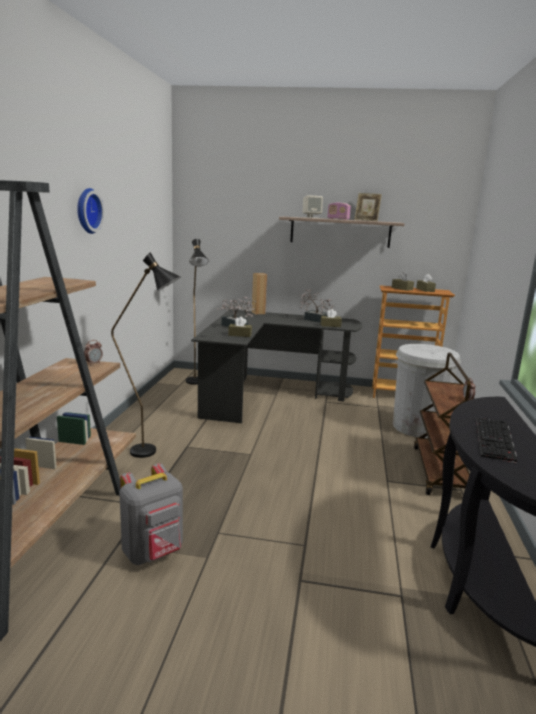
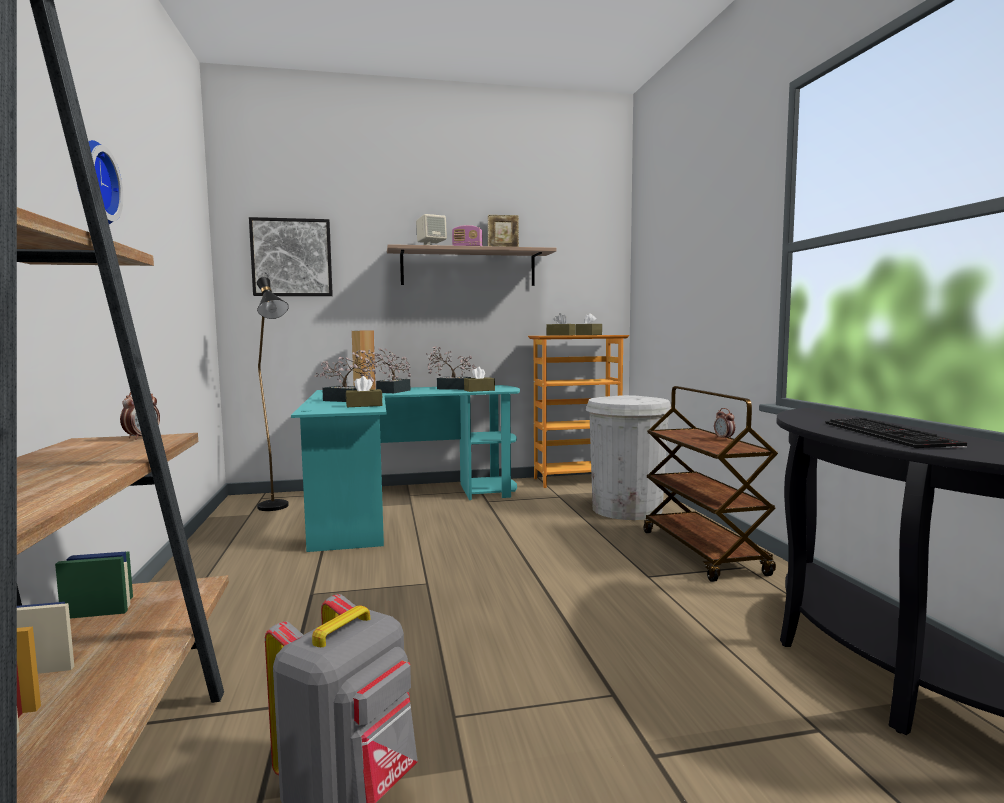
camera: 20 degrees left, 10 degrees down
(152, 452) = (252, 615): black floor lamp -> none
(220, 220) = (292, 257): none -> picture
(268, 394) = (399, 505): black desk -> turquoise desk
(271, 319) = (390, 392): none -> potted plant

